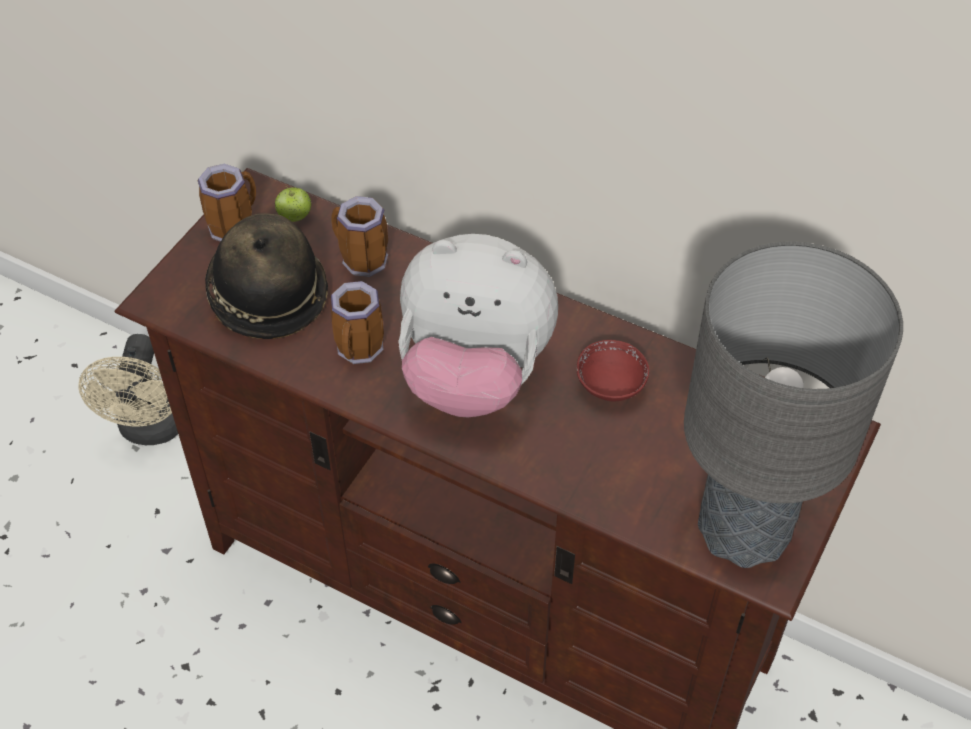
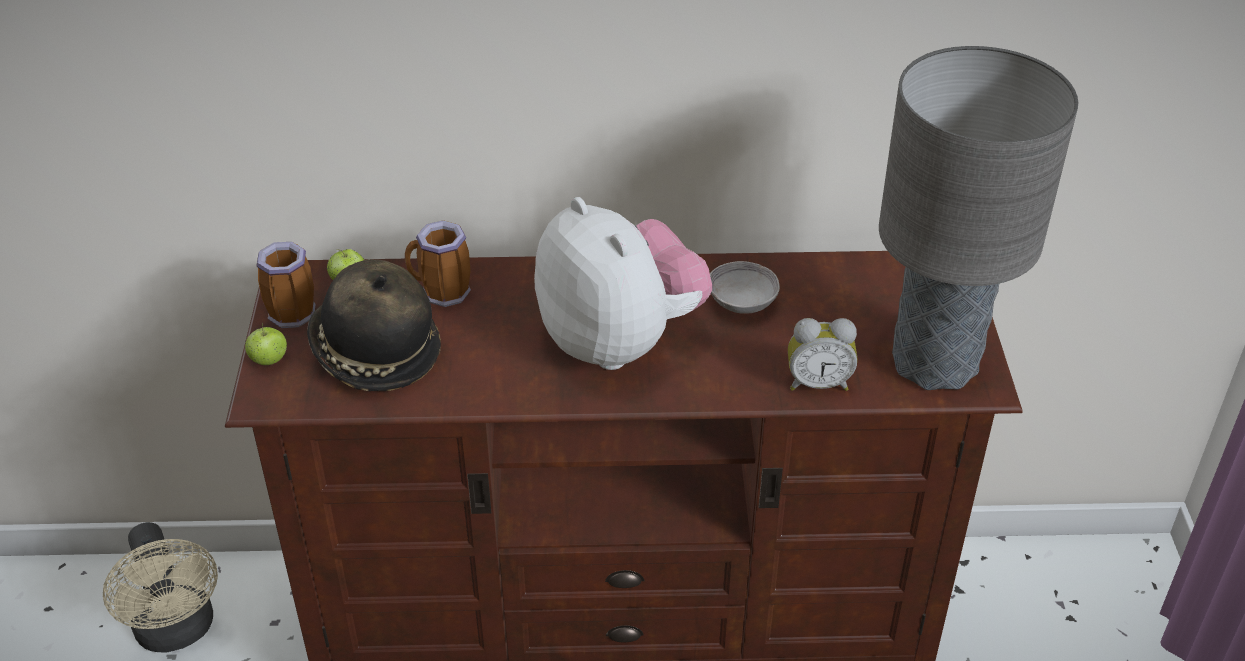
camera: 30 degrees left, 10 degrees down
(183, 266) = (269, 361): none -> apple
(360, 351) = (501, 363): mug -> none
(474, 375) = (620, 341): plush toy -> plush toy turned 105 degrees counterclockwise
(610, 384) = (741, 303): red bowl -> grey bowl
(617, 498) = (818, 382): none -> alarm clock

